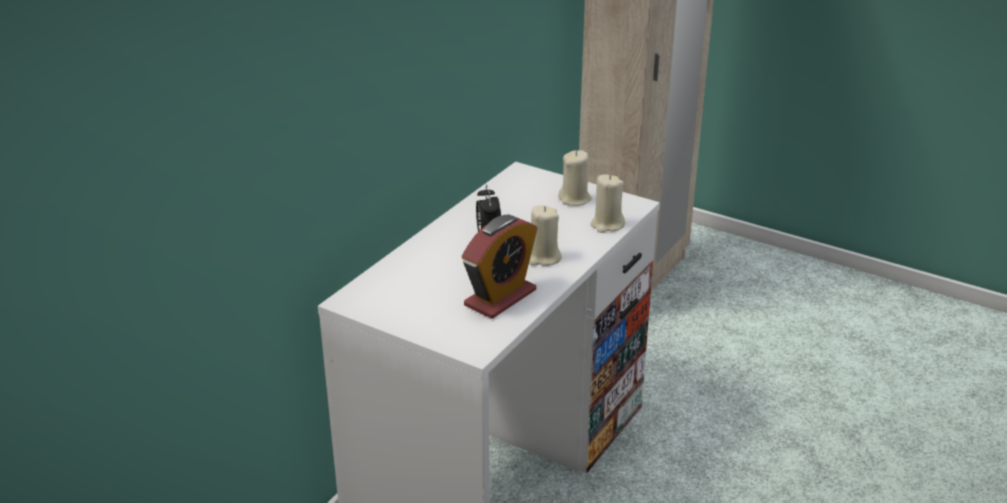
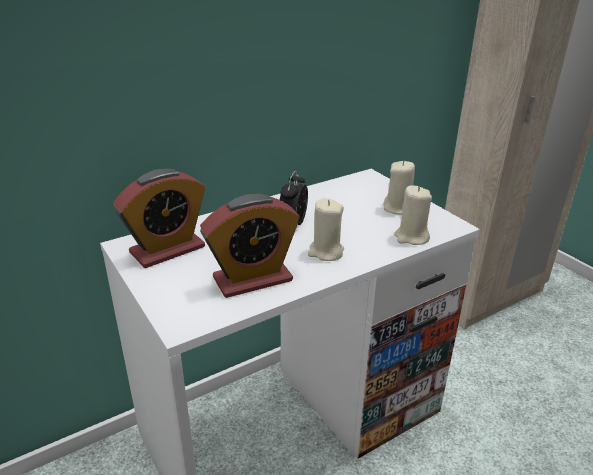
camera: 25 degrees right, 0 degrees up
(394, 294) = (167, 250): none -> alarm clock

